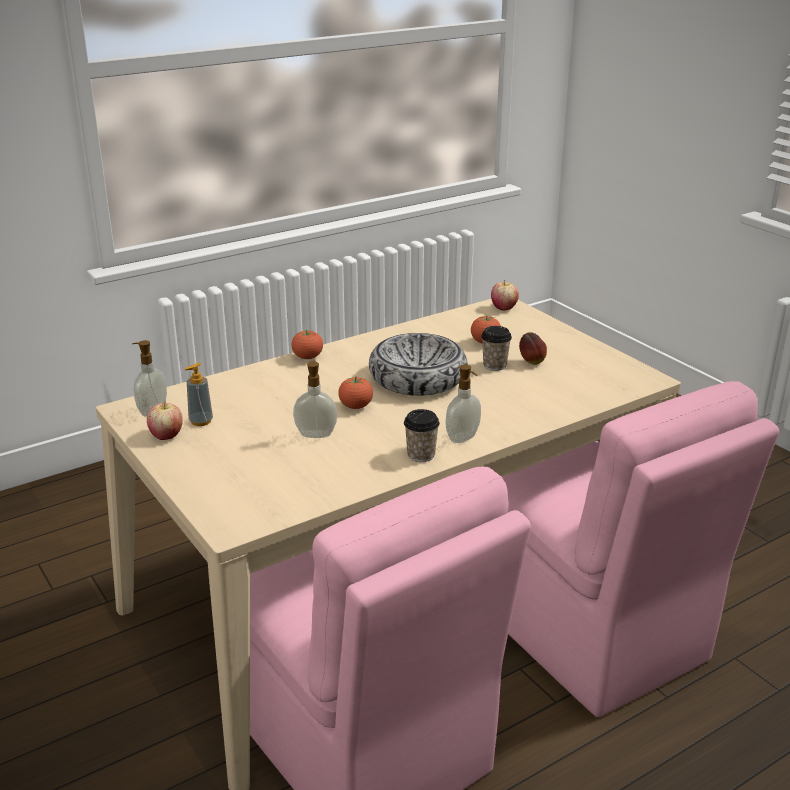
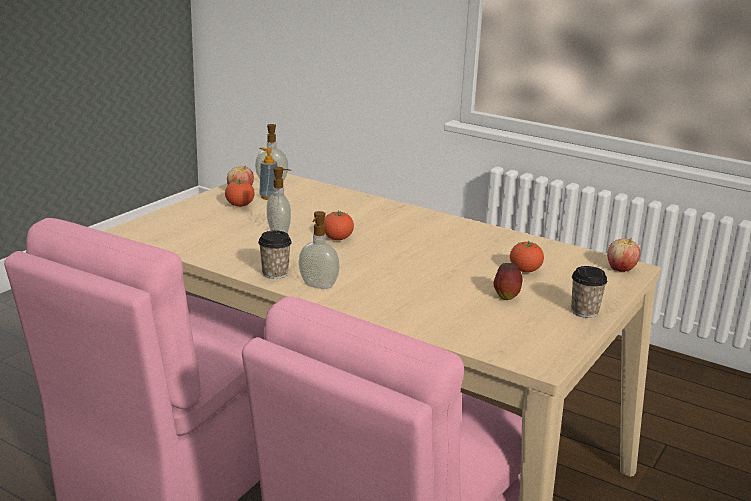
camera: 65 degrees right, 5 degrees down
(307, 357) = (406, 210): tomato -> tomato (240, 205)
(418, 378) = (414, 253): bowl -> none
(494, 365) = (478, 281): cup -> cup (584, 311)

